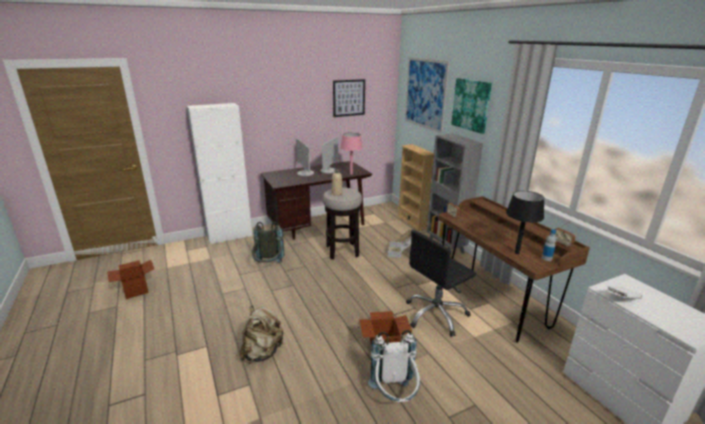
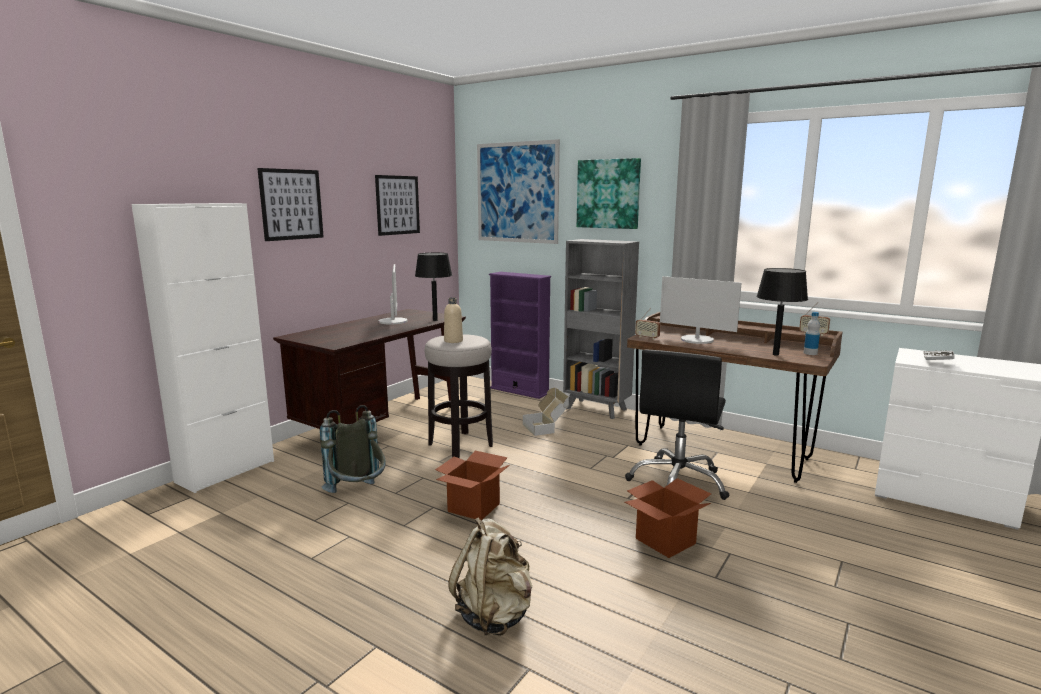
camera: 30 degrees left, 10 degrees down
(136, 290) = (90, 614): cardboard box -> cardboard box (474, 507)
(275, 101) = (291, 204): none -> picture
(305, 173) = (359, 328): monitor -> monitor (697, 340)
(351, 174) = (435, 320): pink table lamp -> black table lamp
(394, 397) = (750, 591): white backpack -> none
(412, 222) = (519, 391): beige bookcase -> purple bookcase

